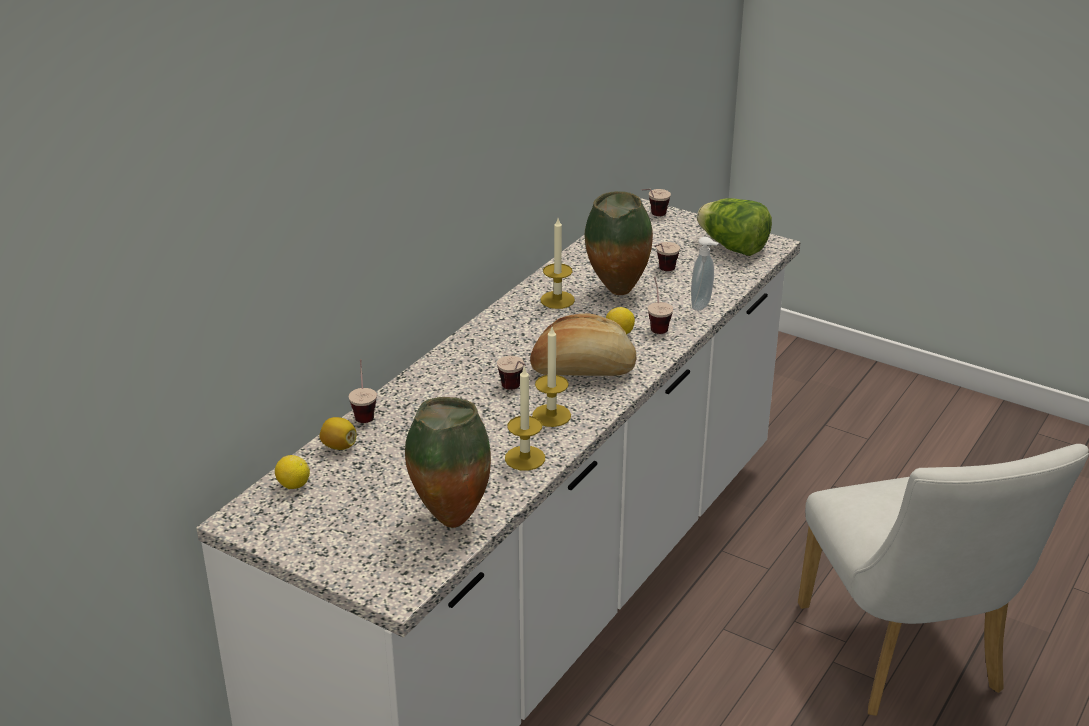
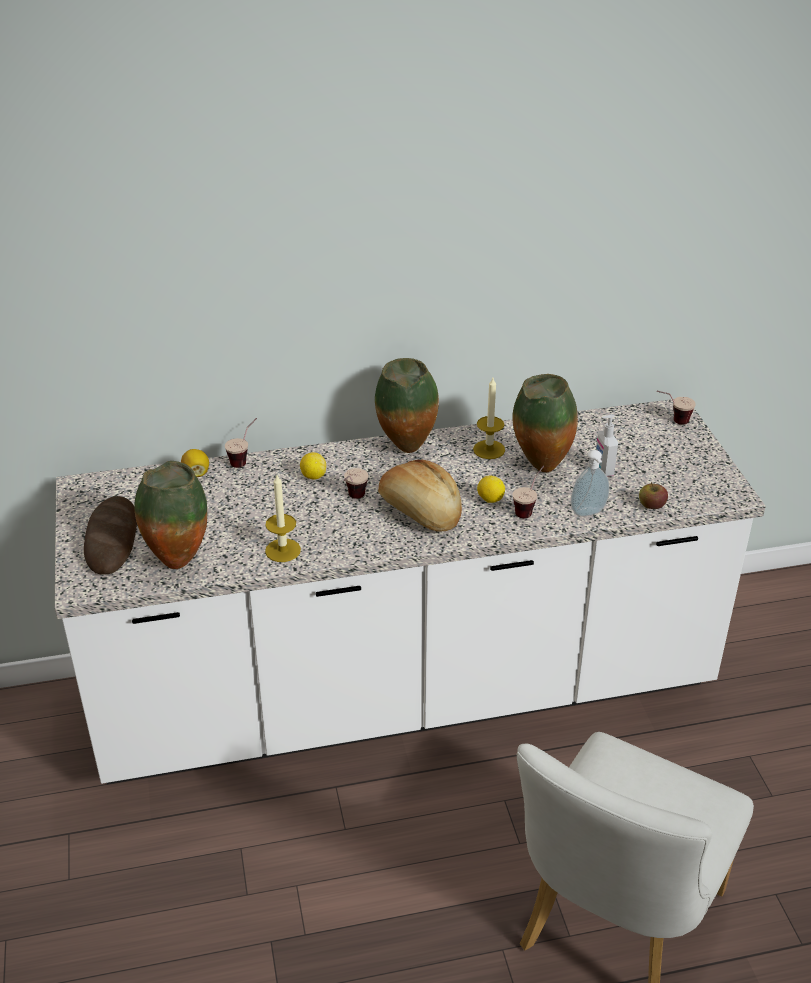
camera: 45 degrees right, 5 degrees up
(293, 485) = (136, 483): lemon -> lemon (313, 476)
(356, 540) = (112, 540): none -> bread
(494, 333) = (407, 450): none -> vase
(551, 415) = (346, 531): candle -> none
(662, 272) = (603, 470): cup -> soap dispenser
(732, 247) = (695, 480): lettuce -> none
(734, 278) = (651, 505): none -> apple

